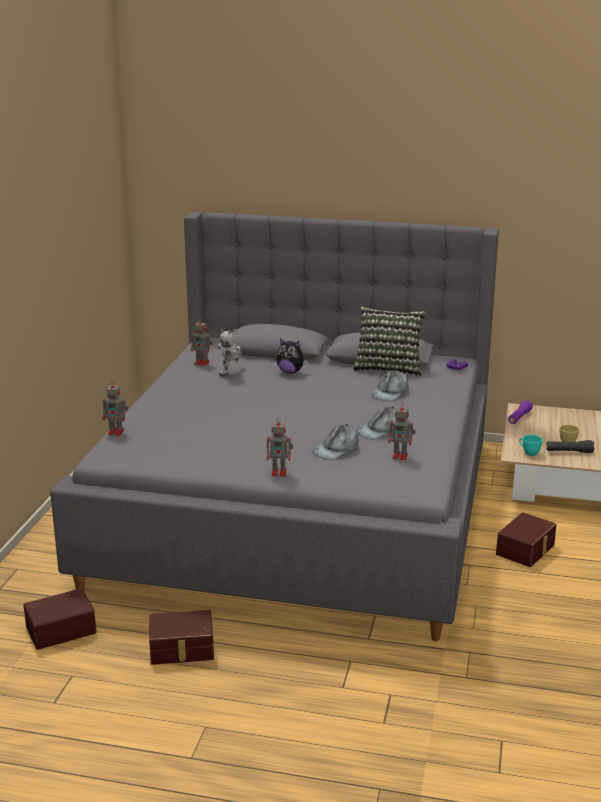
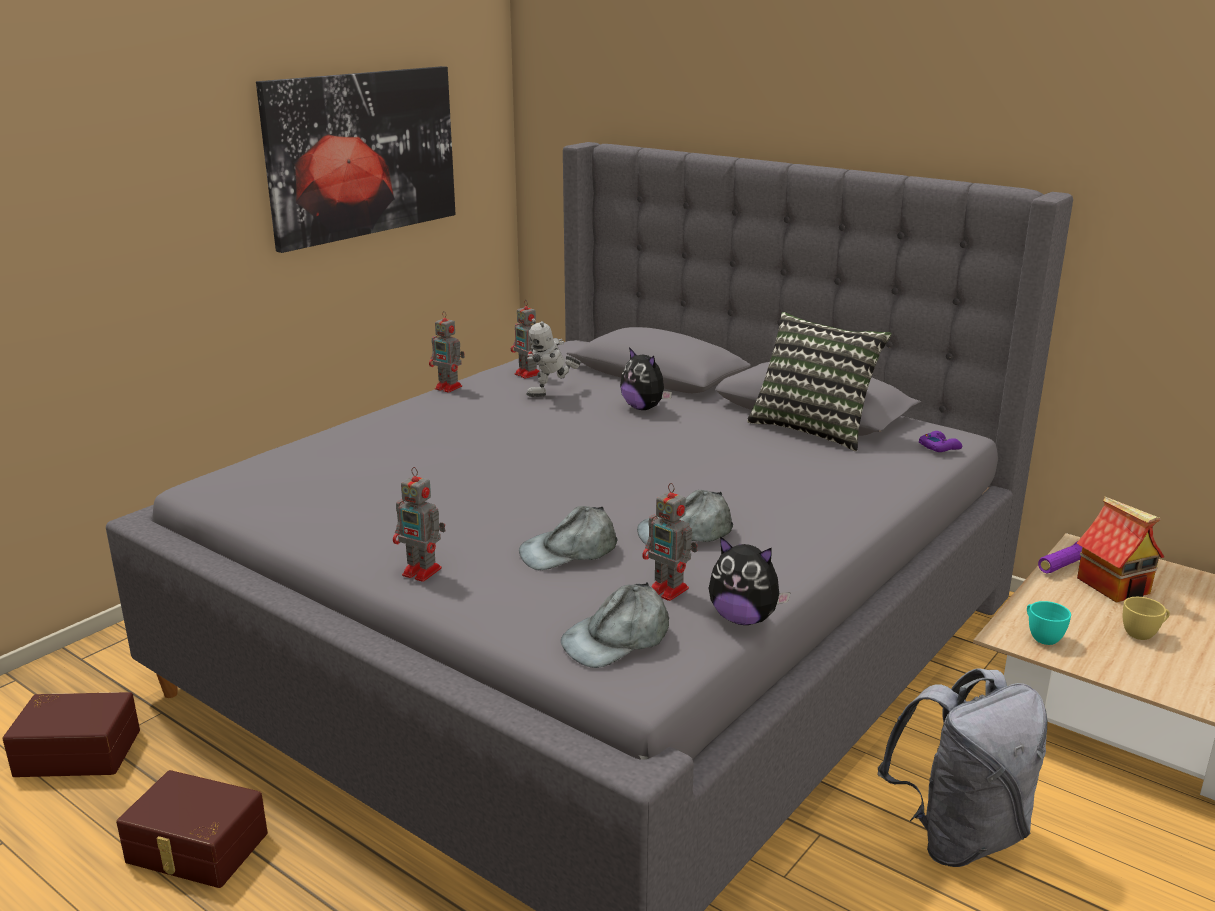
camera: 25 degrees right, 0 degrees up
(73, 238) = (362, 154): none -> picture
(117, 432) = (277, 451): toy robot -> toy robot (449, 388)
(390, 392) = (774, 469): grey cap -> grey cap (617, 639)
(442, 460) = (744, 619): none -> plush toy
(526, 550) = (959, 835): brown storage box -> grey backpack
(545, 423) = (1115, 586): none -> toy house
(569, 452) = (1130, 654): black flashlight -> none

